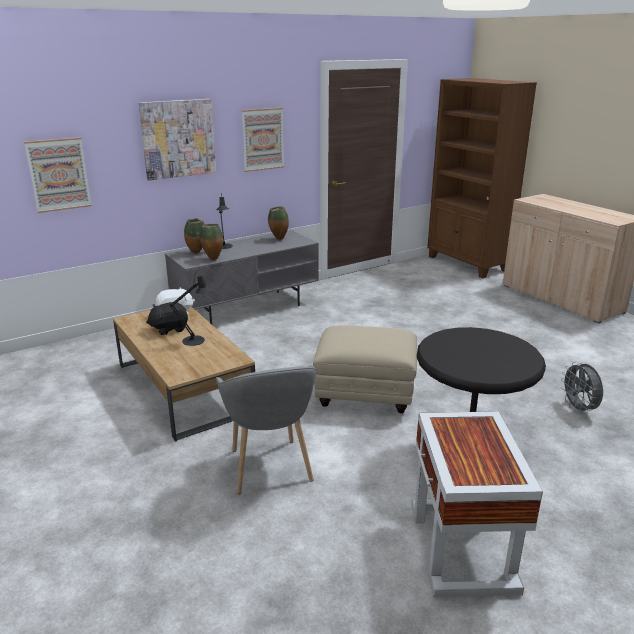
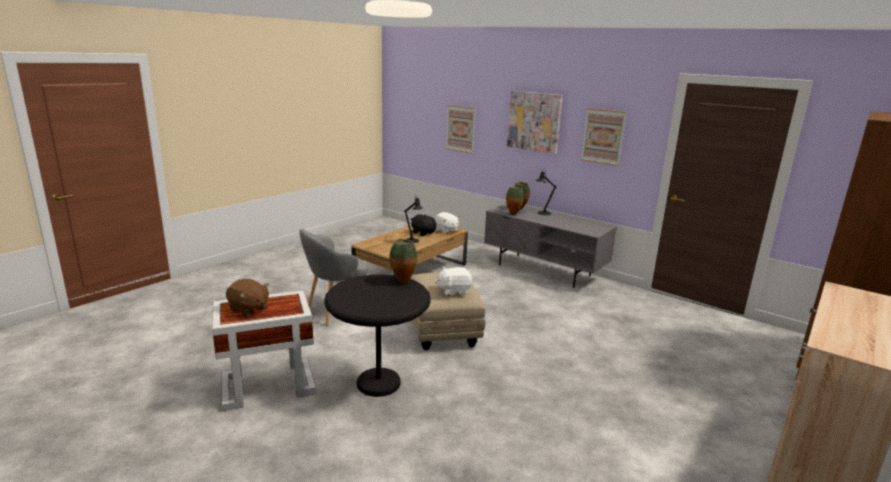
camera: 70 degrees right, 5 degrees down
(278, 239) = (585, 225): vase -> vase (402, 281)
(393, 336) = (454, 291): none -> white plush toy
(479, 458) = (248, 309): none -> brown plush toy
(579, 409) = (493, 451): grey fan -> none

